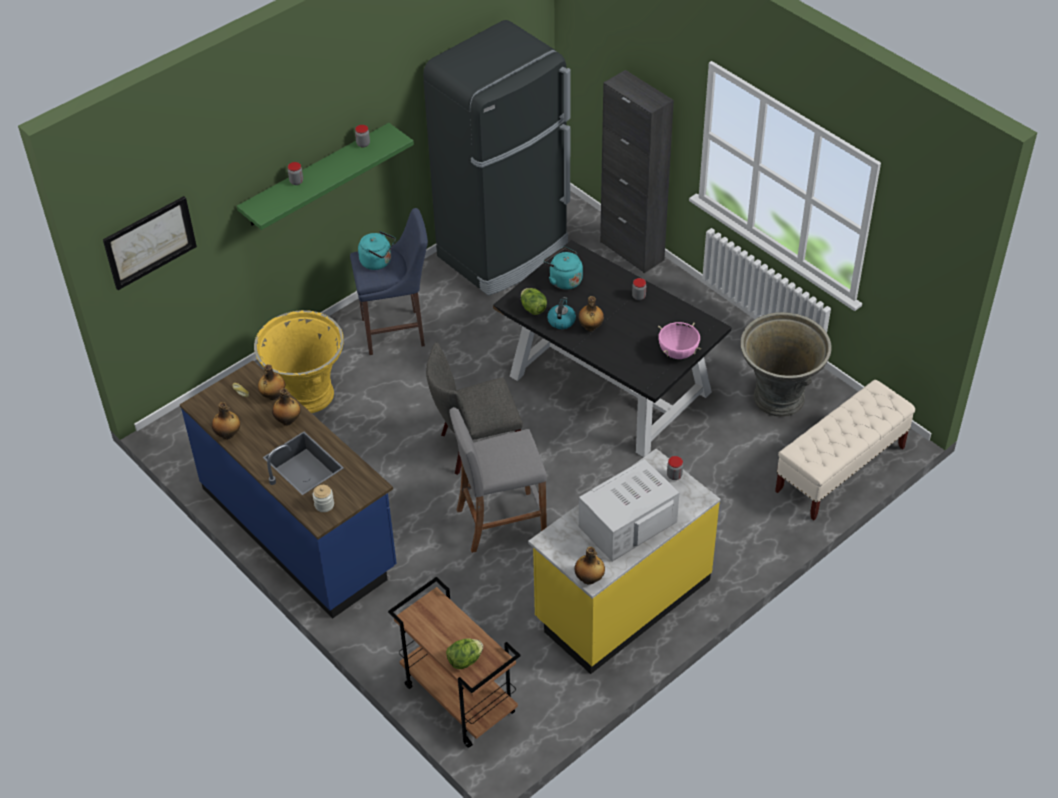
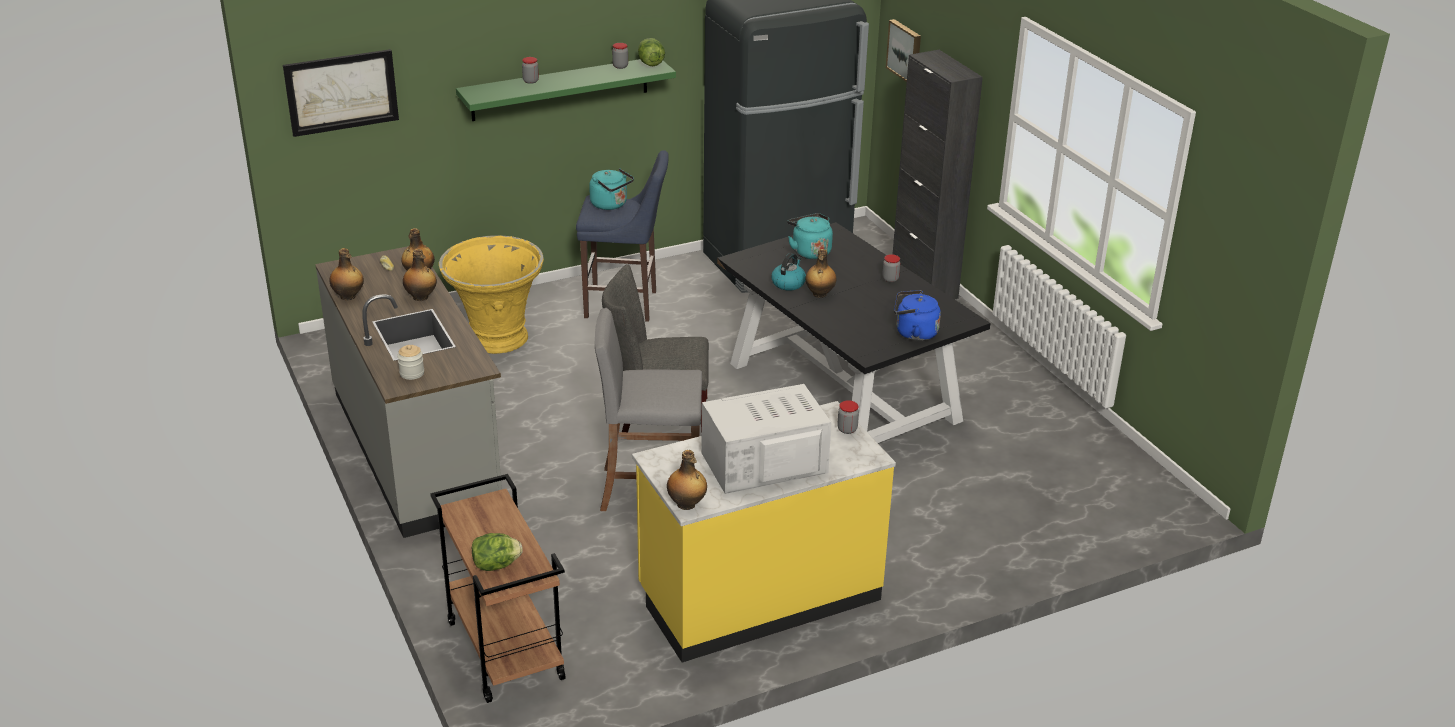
camera: 15 degrees right, 15 degrees down
(299, 528) = (417, 449): blue counter -> grey counter
(533, 309) = (761, 268): lettuce -> lettuce (650, 63)
(587, 61) = (905, 51): none -> picture
(678, 353) = (913, 333): pink cooking pot -> blue kettle
(778, 399) = (1043, 443): grey planter -> none
(840, 470) = (1097, 525): beige bench -> none

